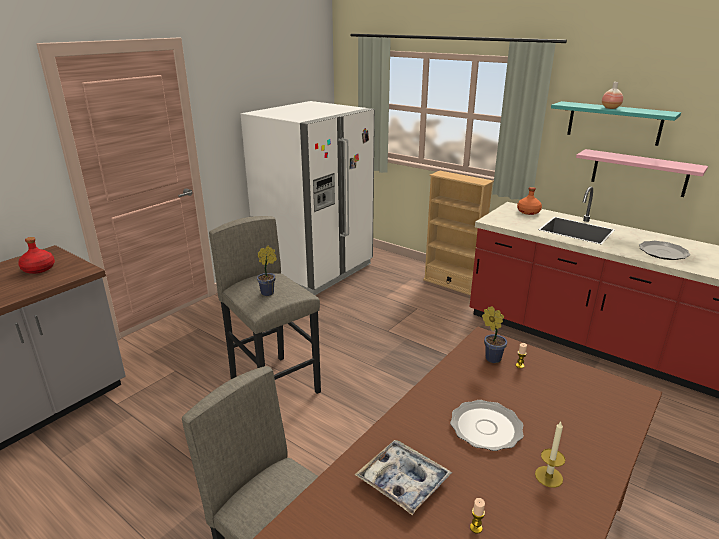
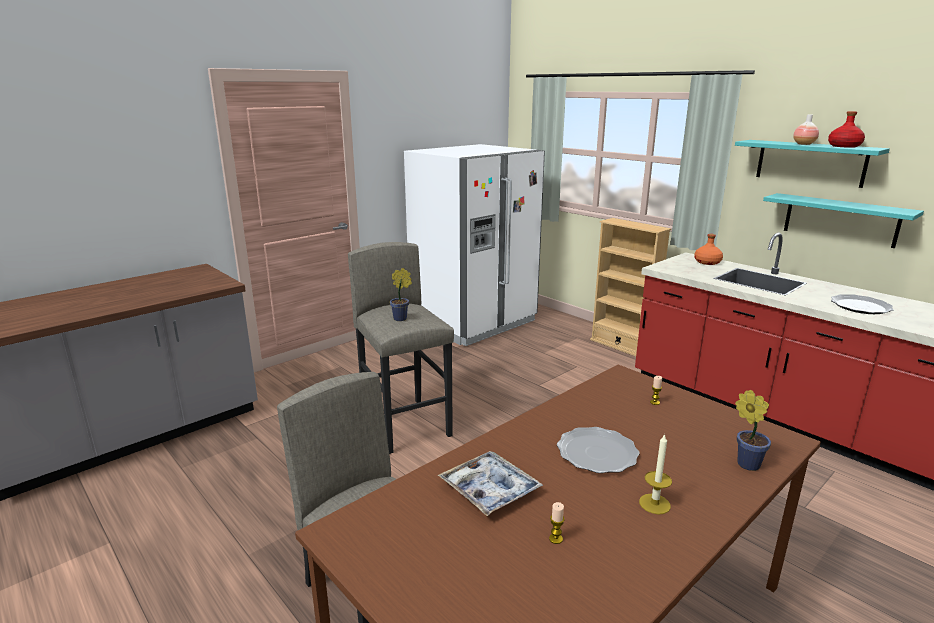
camera: 10 degrees right, 5 degrees down
(39, 269) = (185, 280): red bottle -> red bottle (844, 146)
(491, 358) = (624, 393): potted plant -> potted plant (745, 463)
(639, 173) = (840, 220): pink shelf -> turquoise shelf

